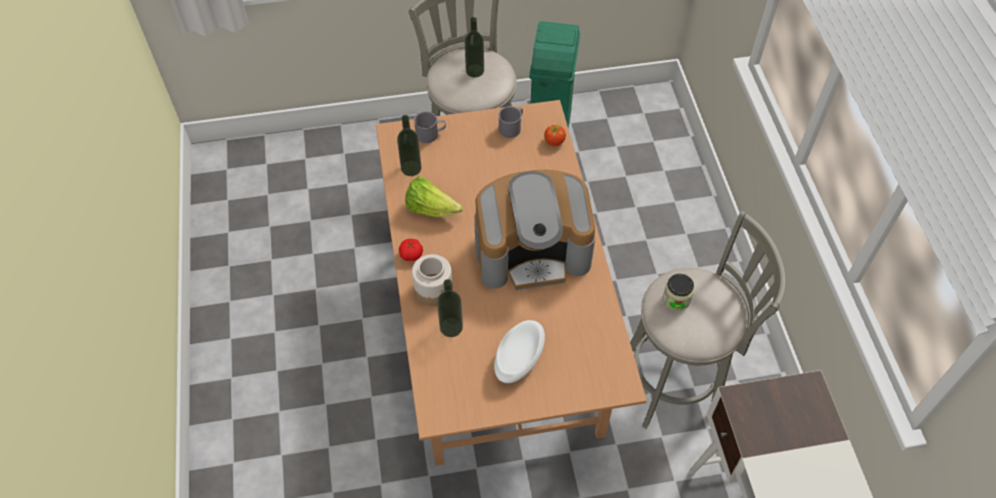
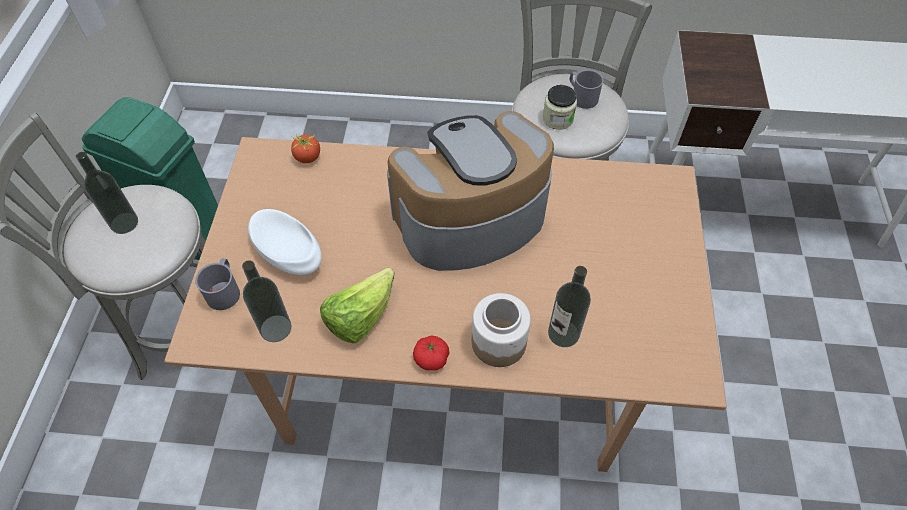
camera: 75 degrees left, 0 degrees up
(512, 127) = (262, 194): grey mug -> grey mug (581, 97)
(519, 358) = (623, 268): white bowl -> white bowl (288, 252)
(532, 251) = (469, 219): coffee machine -> coffee machine turned 120 degrees counterclockwise

